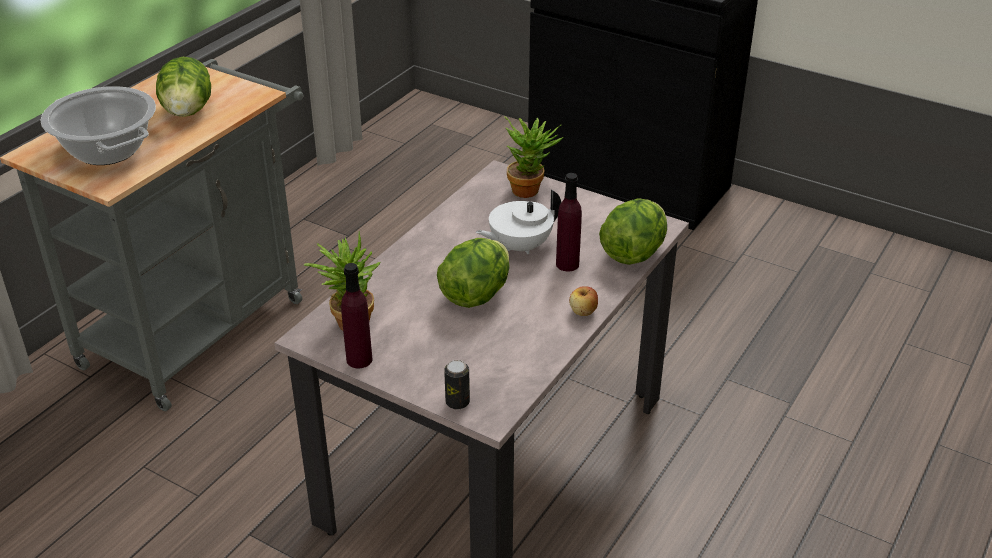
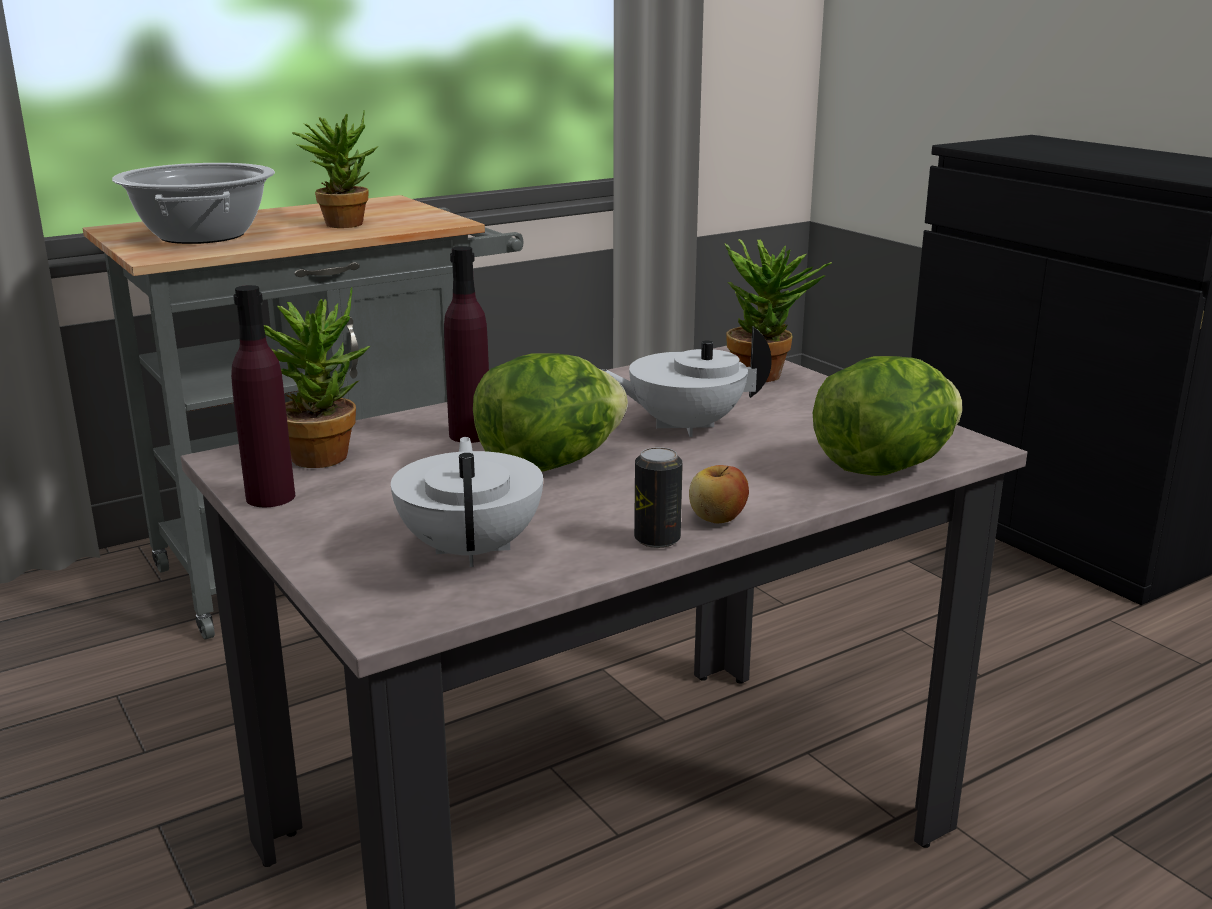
camera: 25 degrees right, 15 degrees down
(187, 112) = (342, 223): lettuce -> potted plant
(457, 402) = (353, 583): can -> can (657, 539)
(491, 365) = (472, 549): none -> white teapot
(567, 264) = (747, 459): purple bottle -> purple bottle (470, 435)

